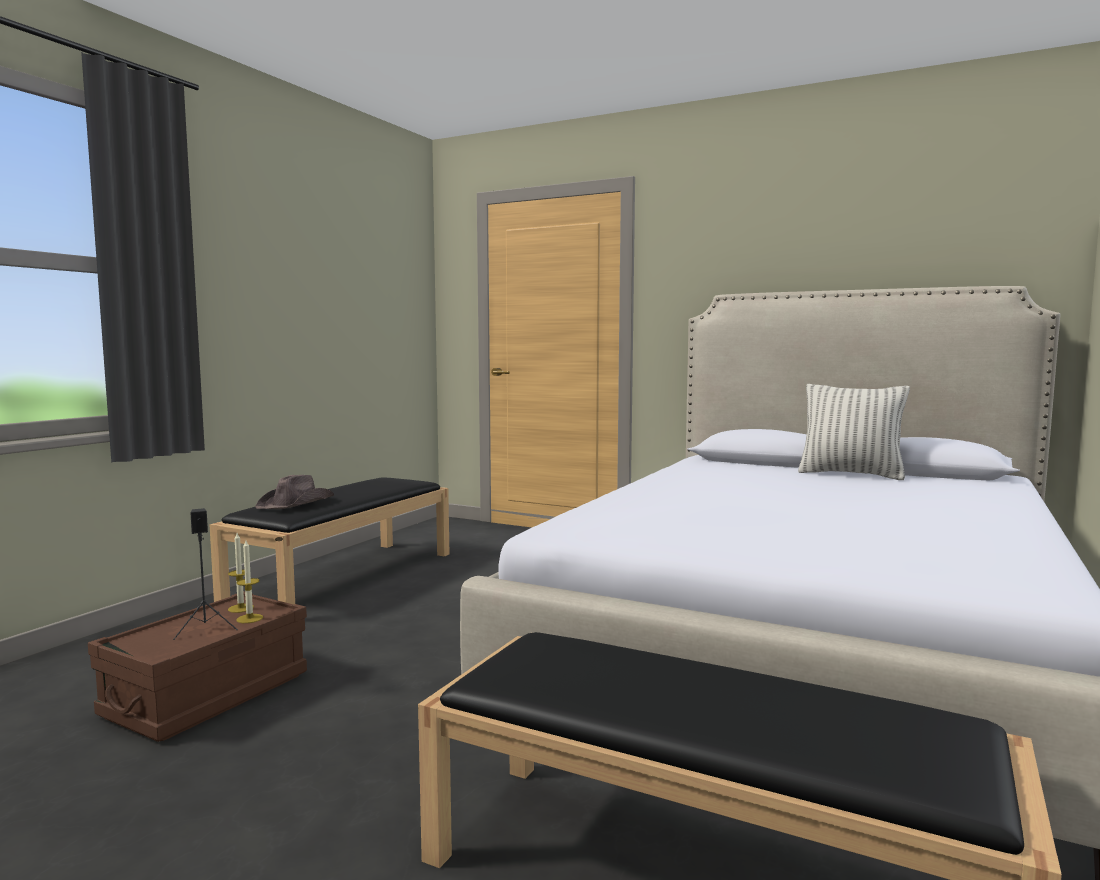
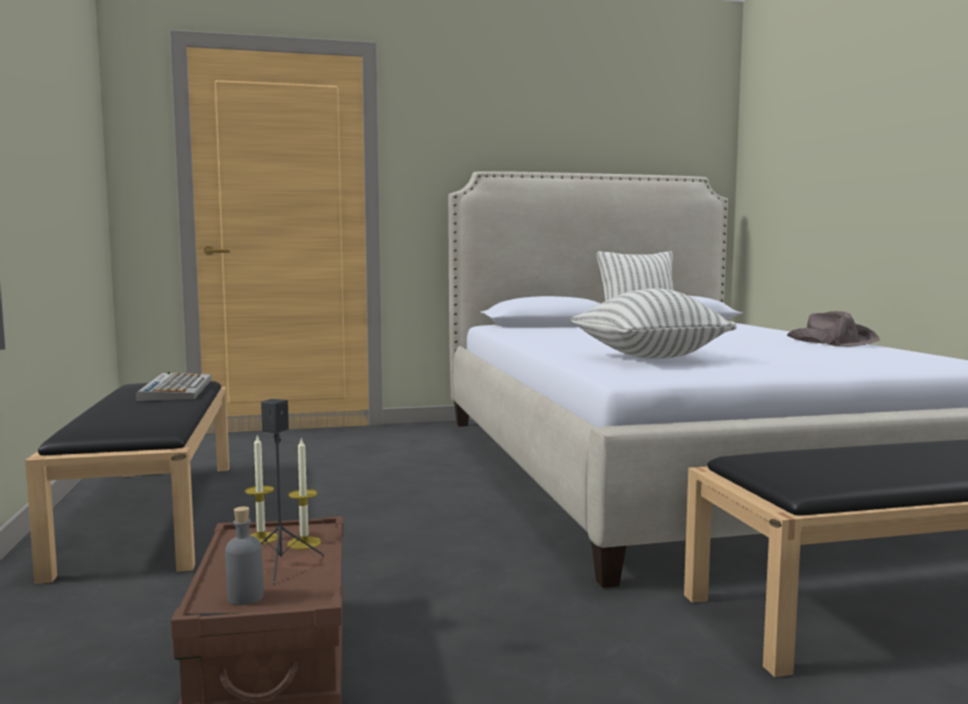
camera: 40 degrees left, 0 degrees up
(145, 642) = (245, 597): none -> grey bottle
(296, 503) = (120, 417): brown hat -> brown hat (831, 342)
(386, 486) = (175, 389): none -> keyboard
(650, 514) = (649, 356): none -> pillow

